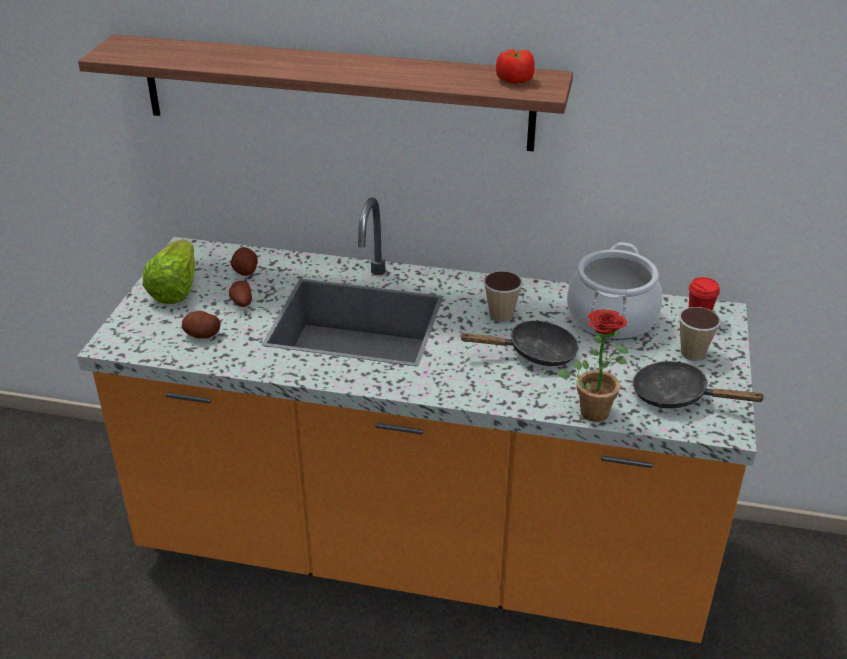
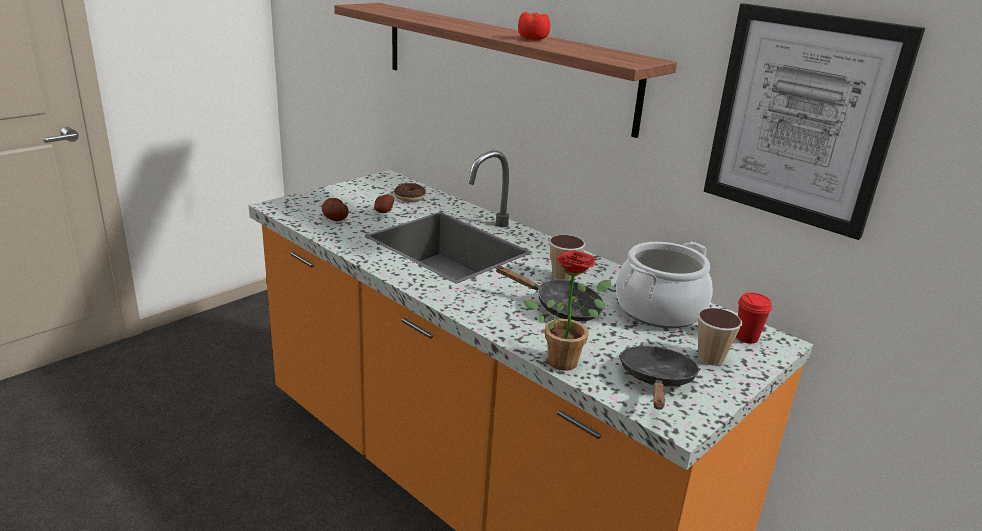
camera: 30 degrees right, 10 degrees down
(175, 289) = (352, 193): lettuce -> none
(245, 271) = (409, 197): potato -> donut
(514, 80) = (614, 55): tomato -> tomato (532, 39)
(677, 396) = (656, 381): black frying pan -> black frying pan turned 45 degrees clockwise
(713, 111) = (802, 119): none -> picture

